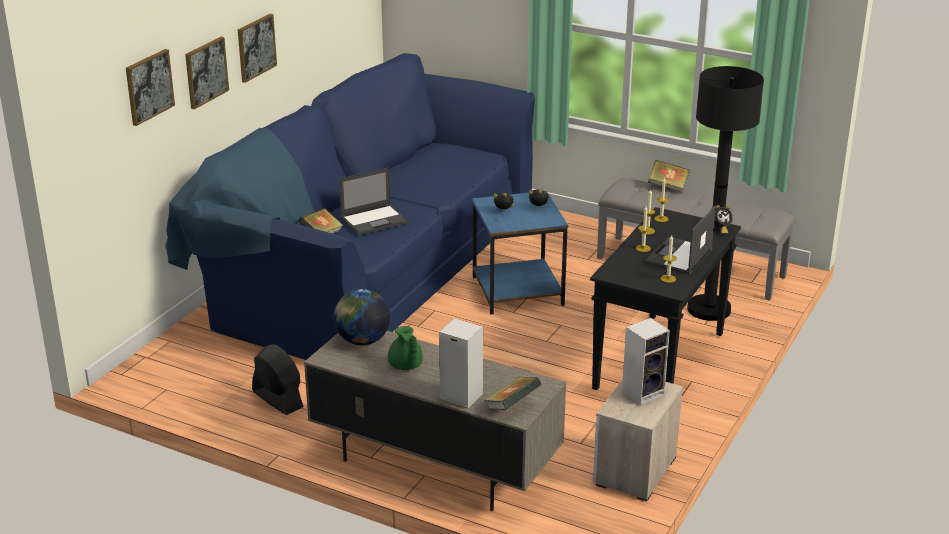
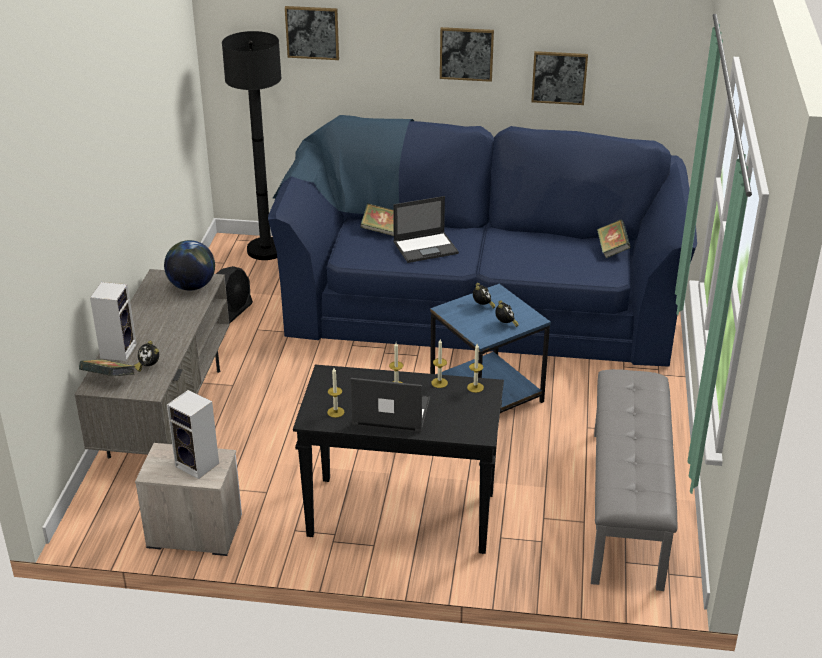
camera: 70 degrees right, 5 degrees up
(206, 72) = (389, 49): picture -> picture (559, 77)
(375, 220) = (426, 247): laptop -> laptop turned 60 degrees counterclockwise
(405, 365) = (159, 314): green teapot -> none
(668, 187) = (660, 409): book -> book (612, 249)
(709, 309) = (536, 535): black floor lamp -> black floor lamp (266, 250)
(720, 229) = (475, 432): alarm clock -> alarm clock (148, 367)

